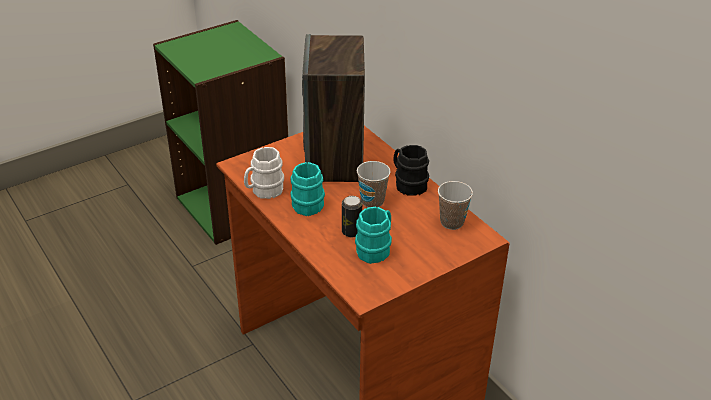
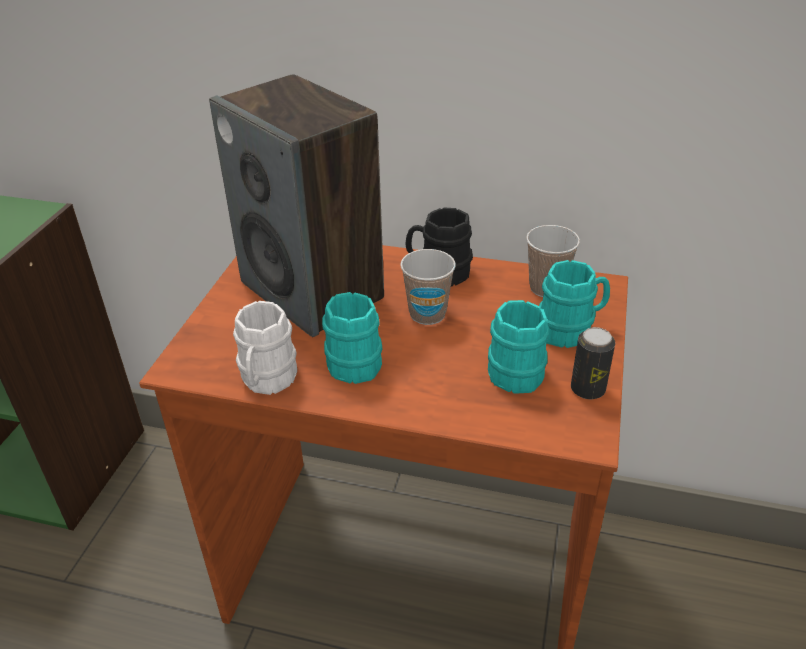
camera: 40 degrees left, 0 degrees up
(351, 232) = (456, 365): can -> can (587, 389)
(431, 248) = (571, 329): none -> turquoise mug

